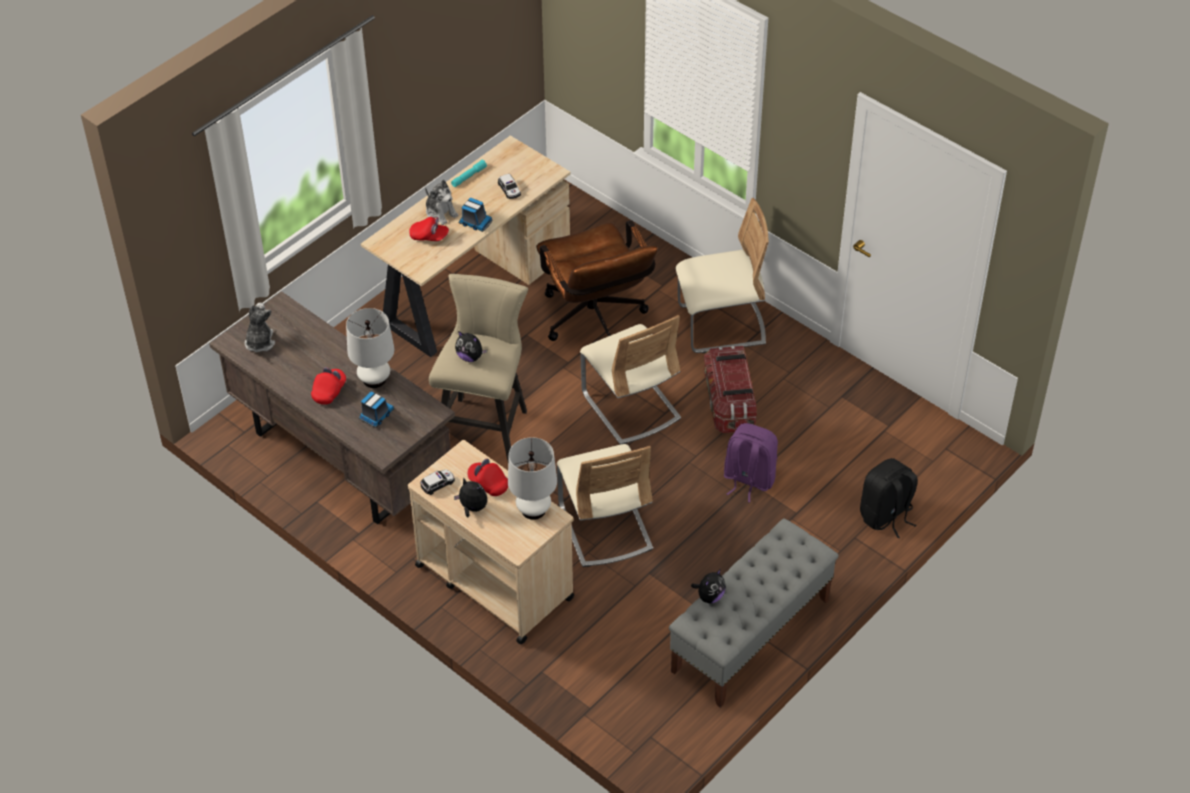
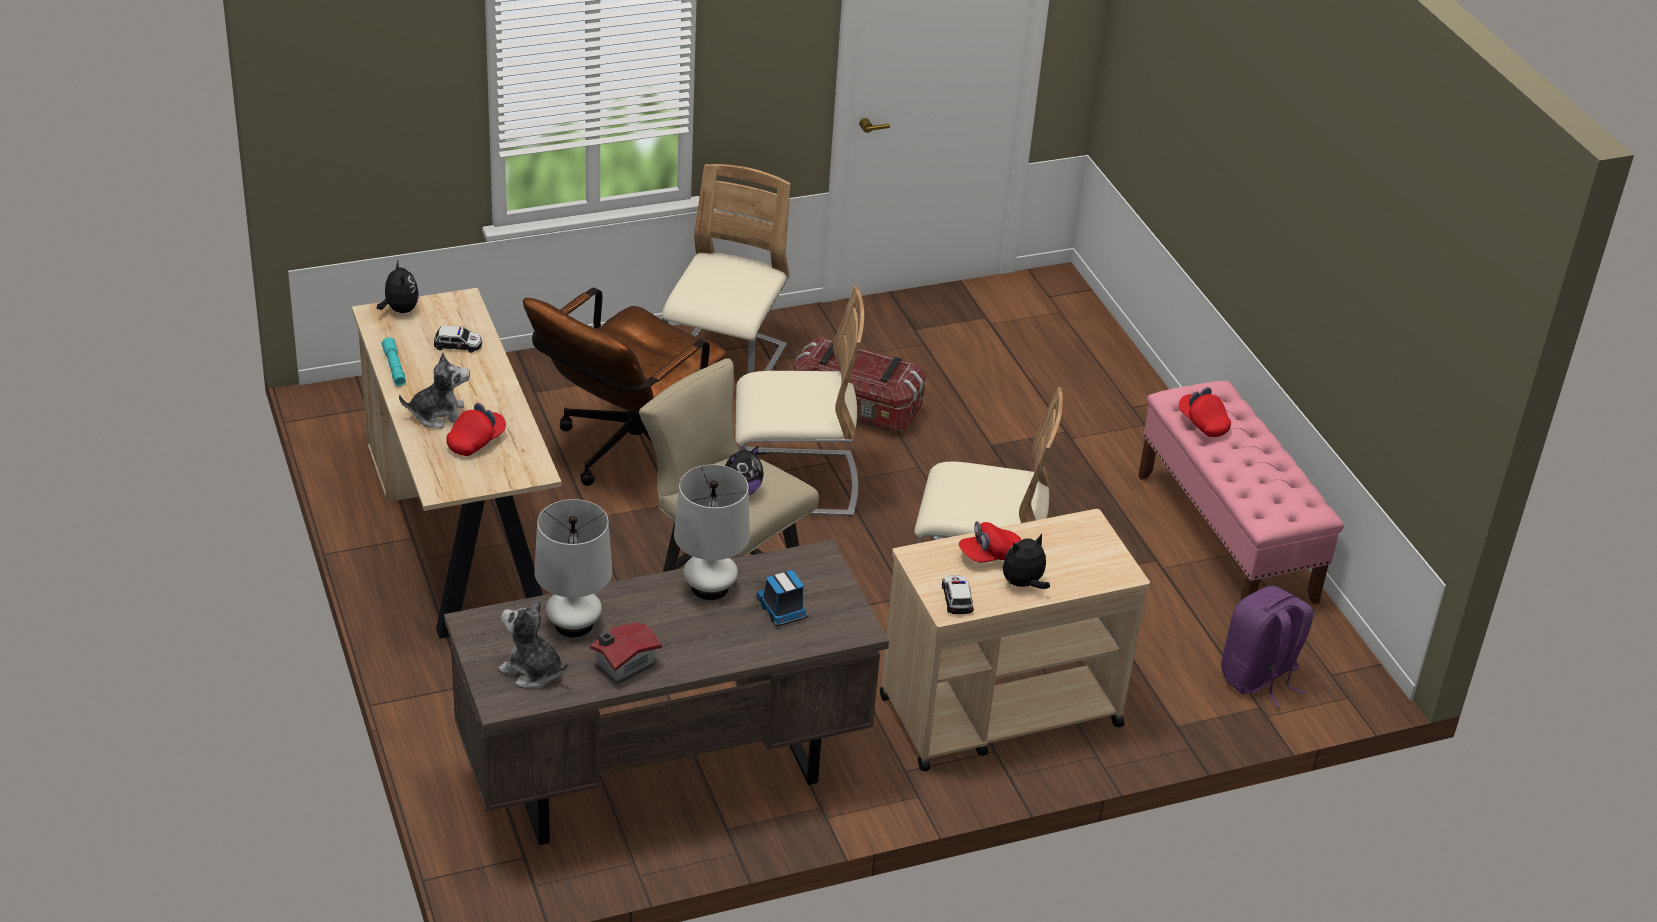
camera: 65 degrees left, 10 degrees down
(288, 373) = (623, 664): none -> toy house
(329, 391) = (696, 637): red cap -> red cap (1203, 423)
(475, 222) = (490, 394): toy truck -> none
(533, 509) = (1063, 535): white table lamp -> white table lamp (573, 624)
(596, 322) = (625, 454): brown office chair -> brown office chair turned 120 degrees clockwise
(709, 596) = (1237, 490): plush toy -> plush toy (399, 310)
(748, 479) = (987, 444): purple backpack -> purple backpack (1259, 678)
(750, 636) = (1226, 538): grey bench -> pink bench
(886, 516) = (1116, 374): black backpack -> none

